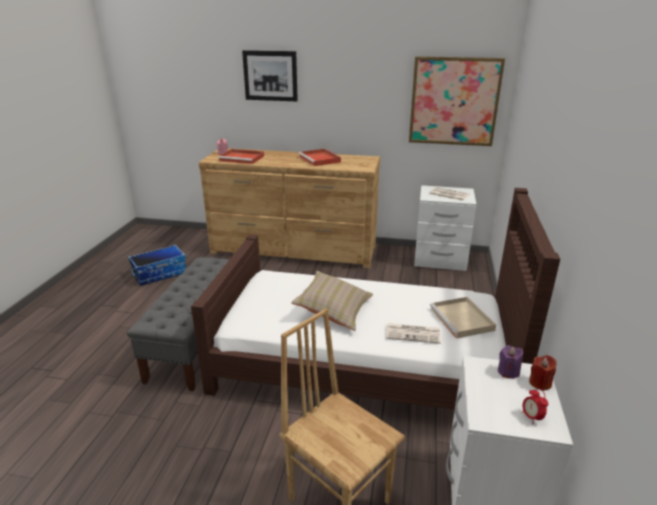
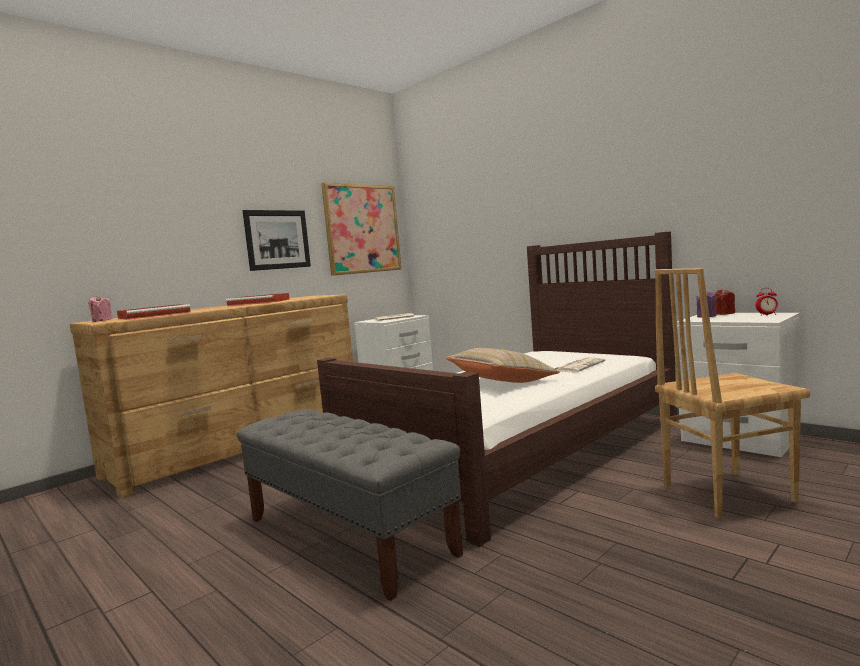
camera: 55 degrees left, 20 degrees down
(160, 273) = (80, 548): storage box -> none
(270, 76) = (150, 205): picture -> picture (277, 239)
(462, 320) = (574, 355): beige tray -> none

